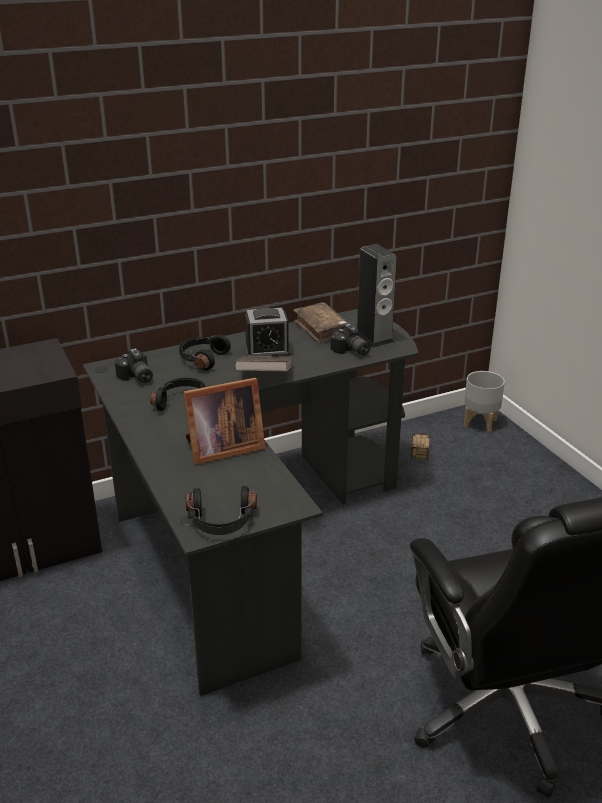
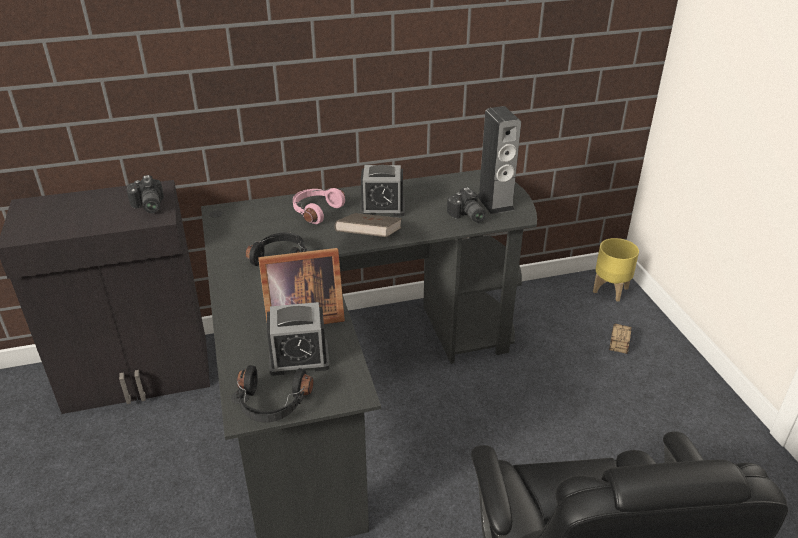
camera: 10 degrees right, 5 degrees up
(136, 378) = (245, 226): camera -> camera (147, 206)
(202, 359) = (315, 211): black headphones -> pink headphones
(232, 483) = (299, 358): none -> alarm clock
(321, 329) = (444, 188): brown book -> none
(419, 462) = (538, 326): storage box -> storage box (617, 356)
(480, 423) = (610, 290): grey planter -> yellow planter

